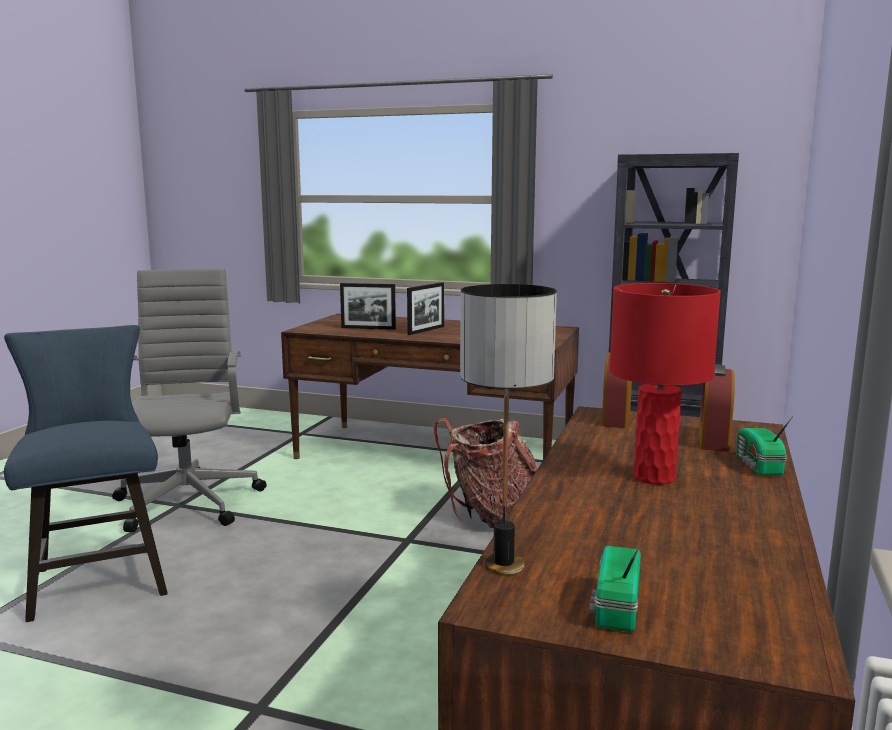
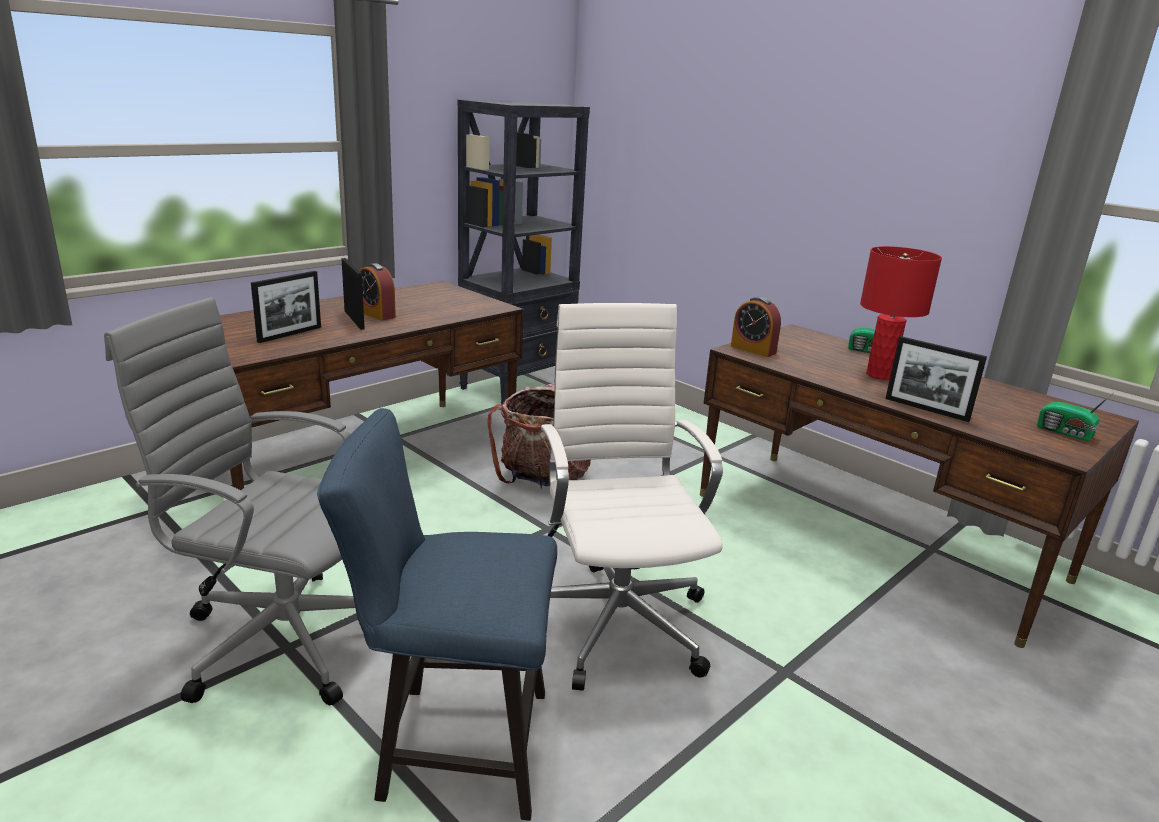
camera: 65 degrees left, 10 degrees up
(287, 601) = (616, 620): none -> white office chair
(503, 565) = (1013, 441): table lamp -> none
(553, 508) = (926, 409): none -> picture frame
(713, 440) = (816, 345): alarm clock -> alarm clock (376, 314)

